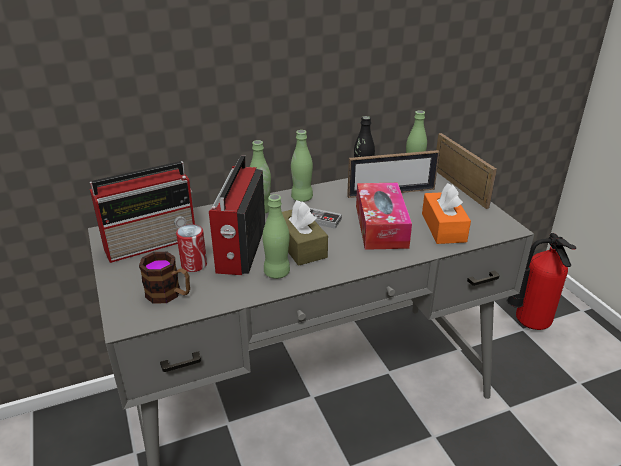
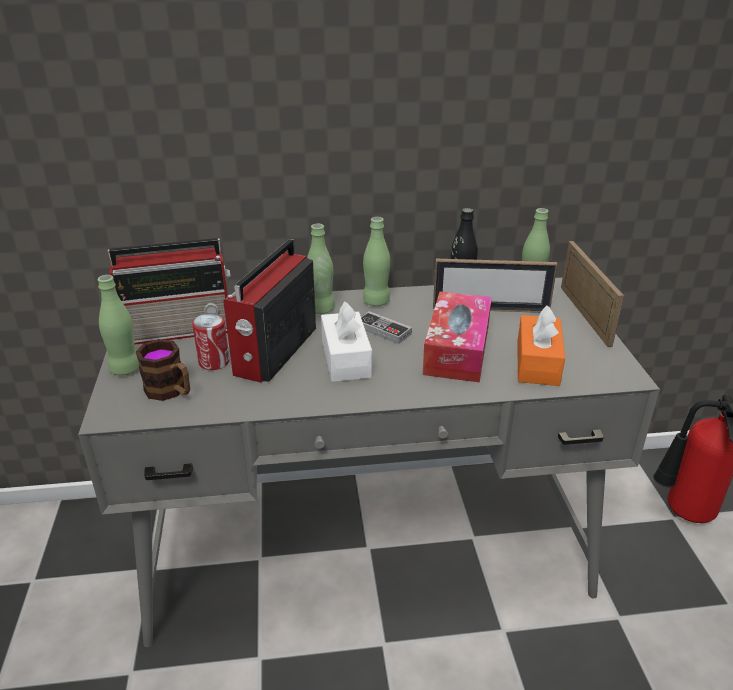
camera: 15 degrees right, 0 degrees up
(277, 272) = (303, 386): green bottle -> green bottle (125, 369)
(300, 246) = (346, 359): brown tissue box -> white tissue box

